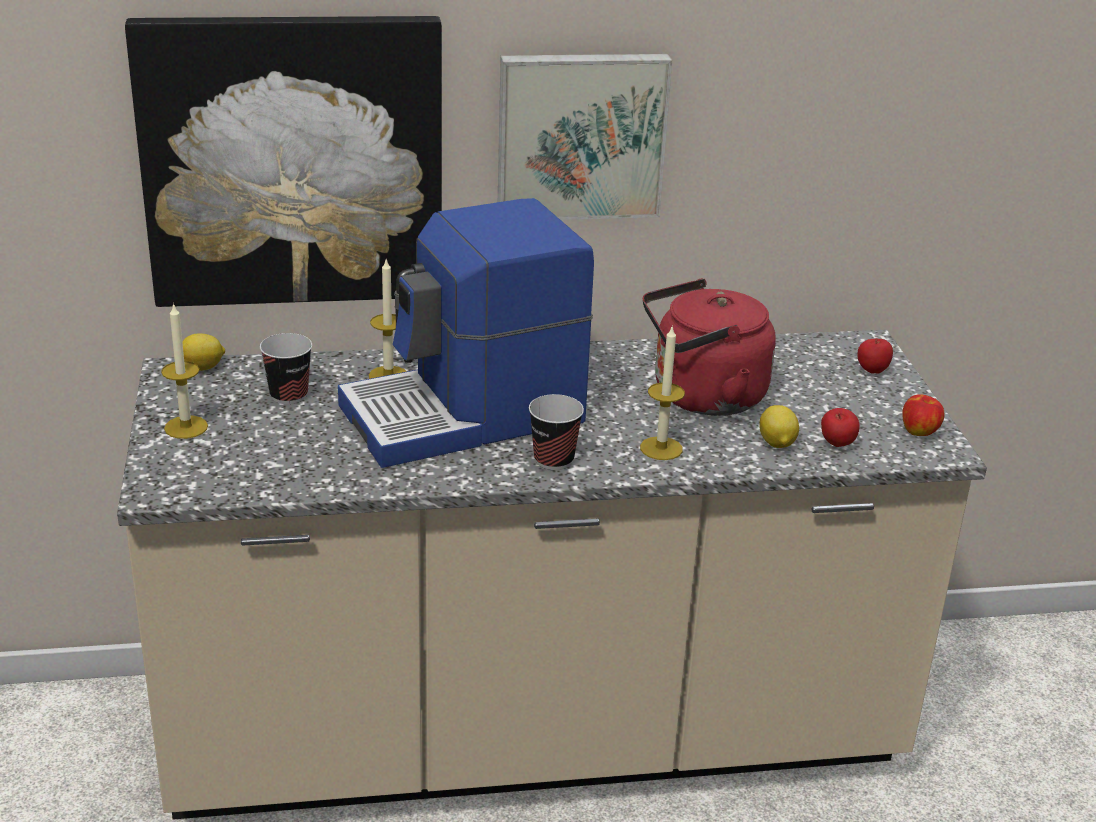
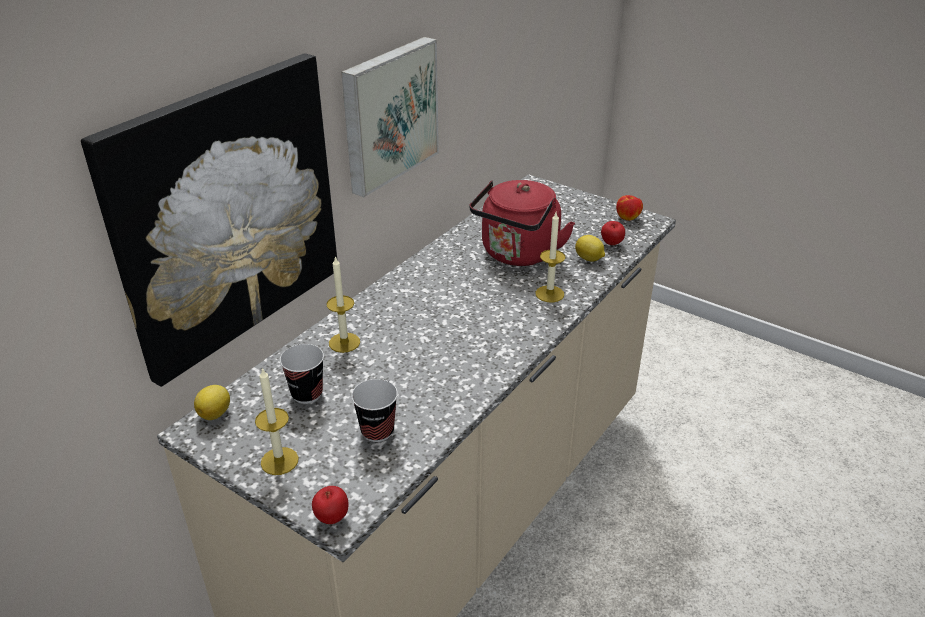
camera: 45 degrees left, 5 degrees up
(465, 415) = (429, 338): coffee machine -> none
(553, 460) = (516, 334): cup -> cup (377, 431)
(872, 371) = (560, 198): apple -> apple (332, 518)

